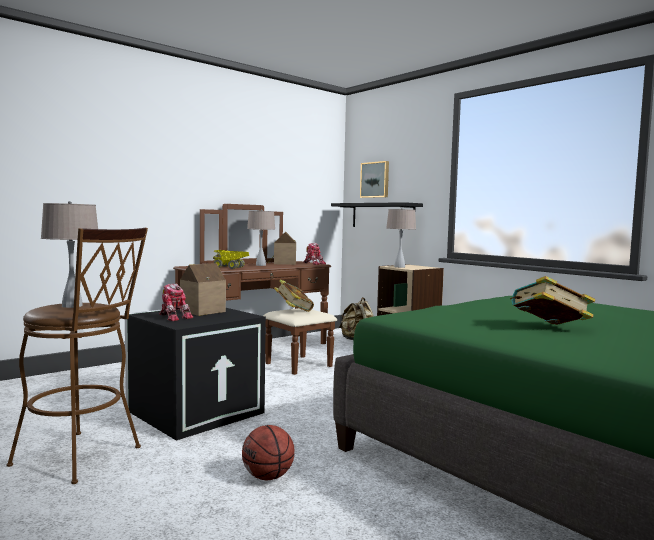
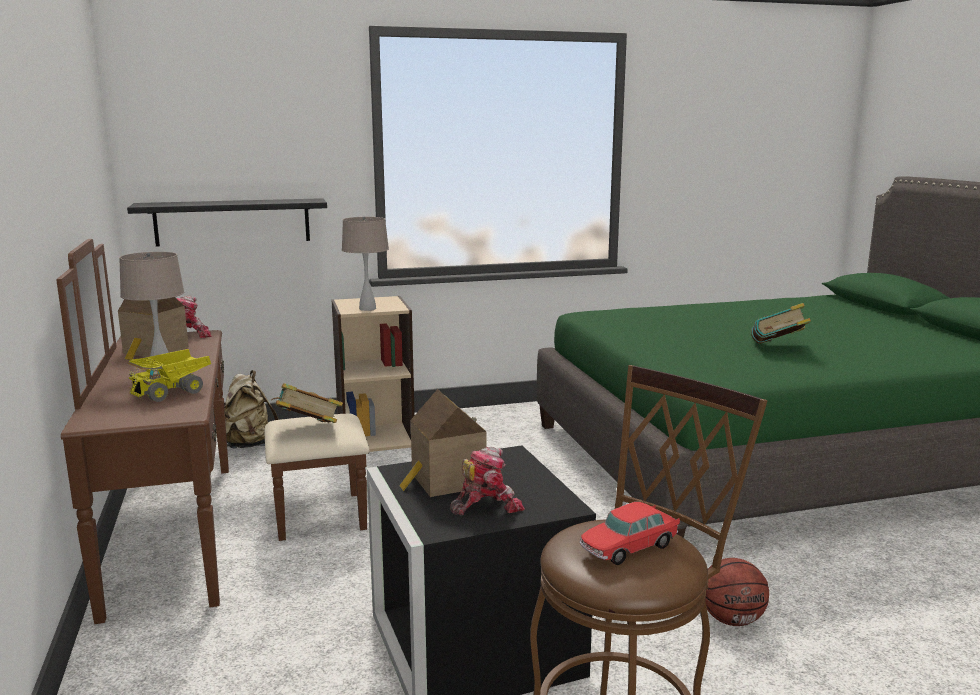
camera: 65 degrees left, 10 degrees up
(72, 306) = (628, 547): beige table lamp -> toy car
(375, 180) = (205, 157): picture -> none

